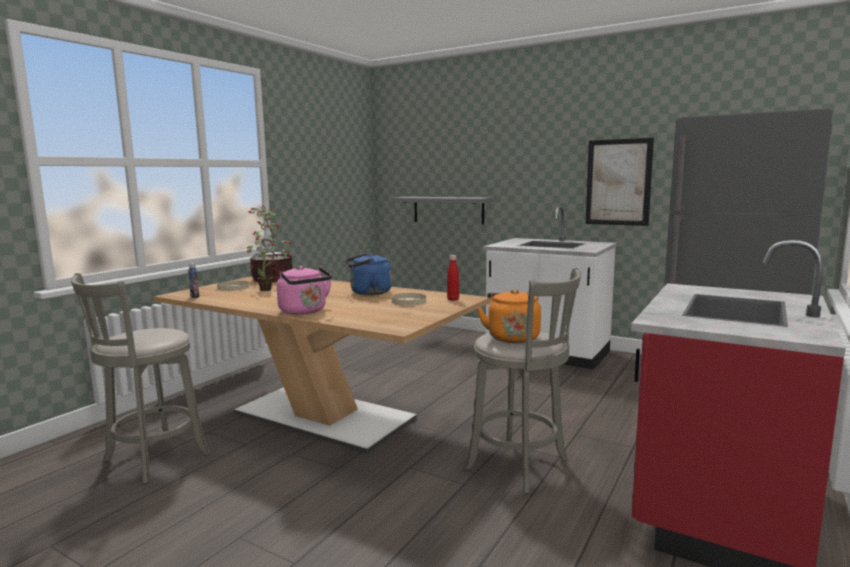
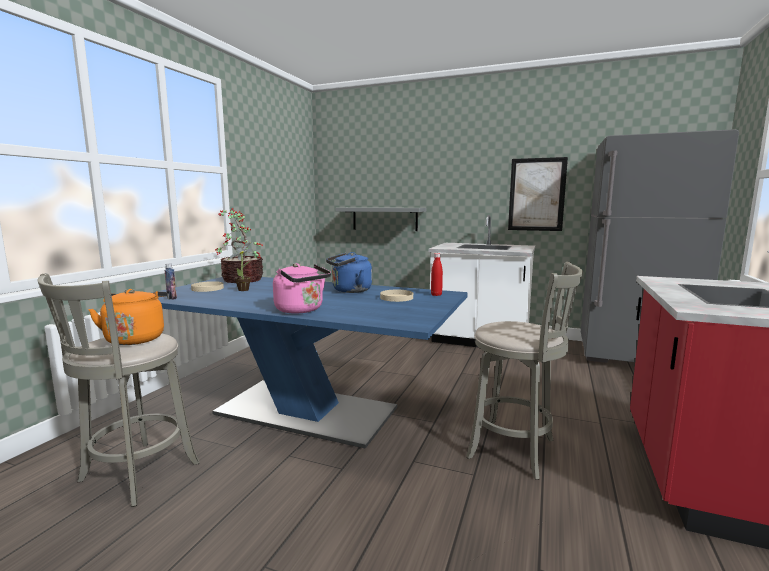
camera: 10 degrees left, 0 degrees up
(324, 416) = (306, 412): beige dining table -> blue dining table
(512, 337) = (513, 329): orange kettle -> orange kettle (136, 338)

